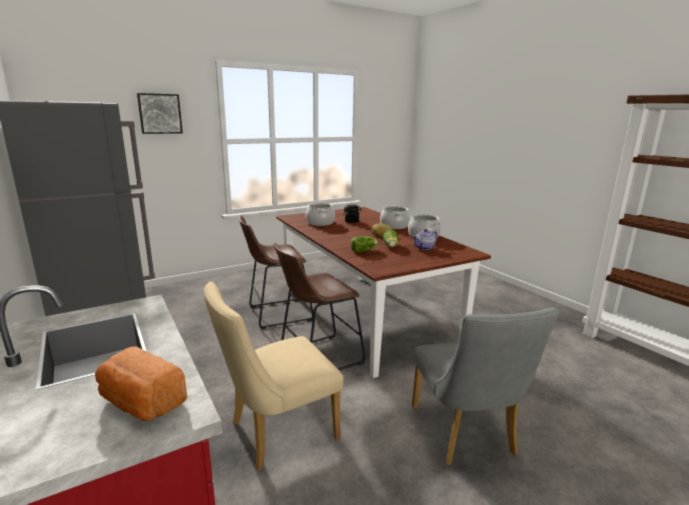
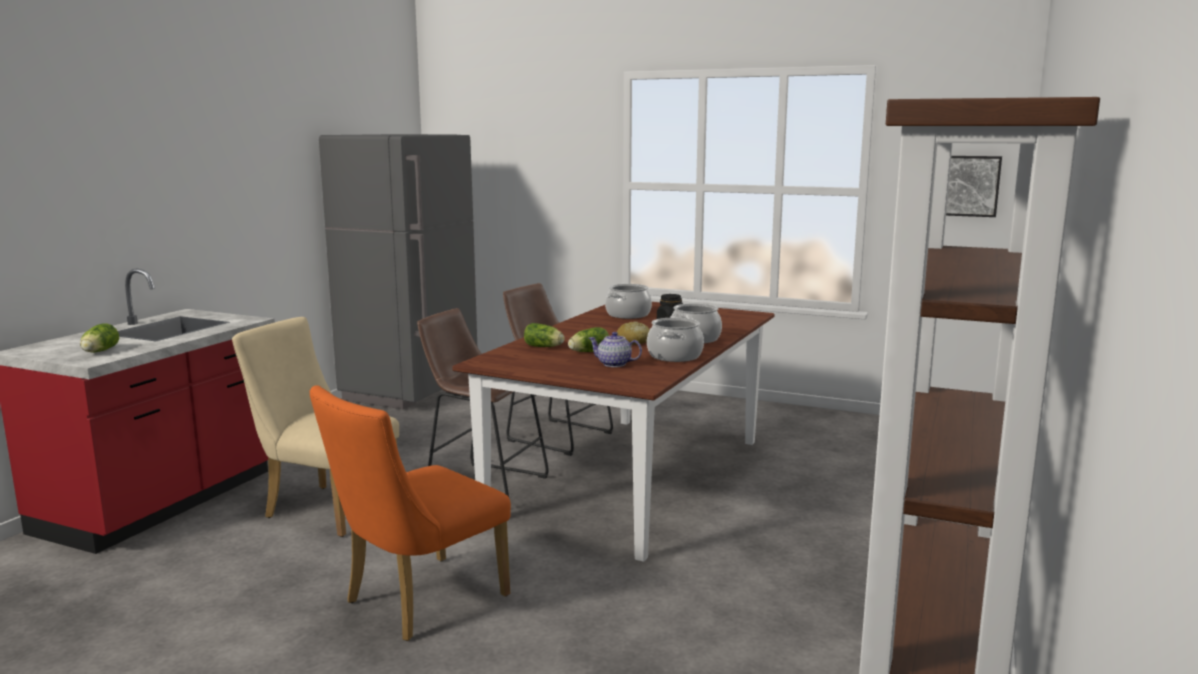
camera: 55 degrees right, 5 degrees down
(141, 403) = (99, 352): bread -> lettuce
(160, 113) = (551, 146): picture -> picture (966, 185)
(466, 435) = (416, 602): grey chair -> orange chair

